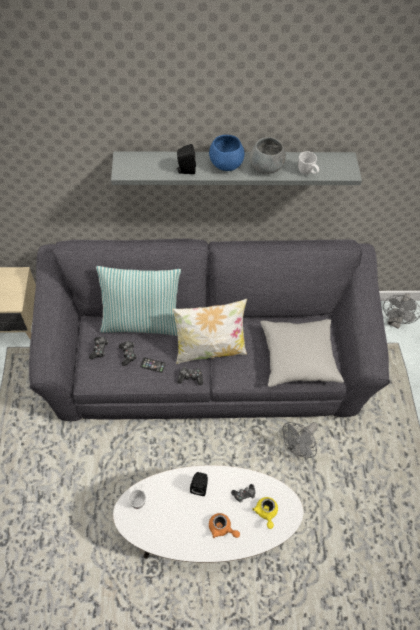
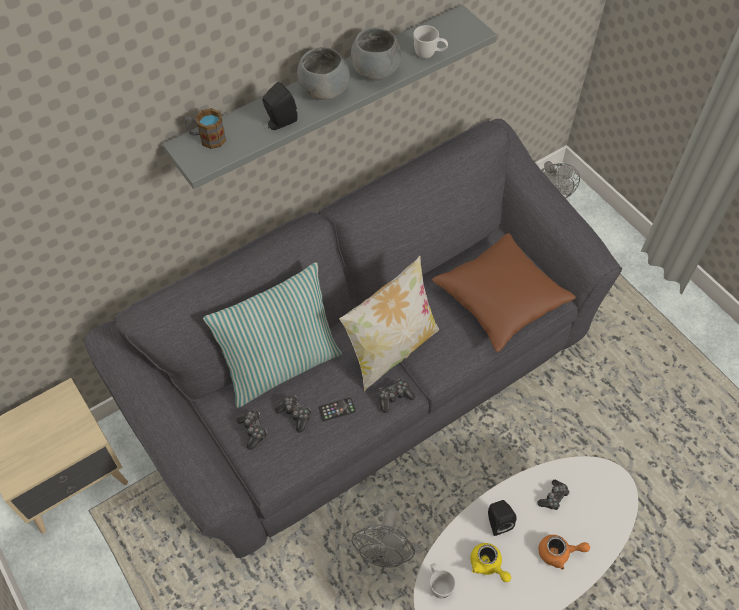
camera: 30 degrees left, 0 degrees up
(138, 160) = (207, 138): none -> mug
(226, 164) = (324, 90): blue bowl -> grey bowl
(266, 513) = (592, 502): yellow teapot -> yellow teapot (488, 565)
(297, 449) = (548, 413): grey fan -> grey fan (384, 554)
(298, 357) = (500, 299): grey pillow -> brown pillow

